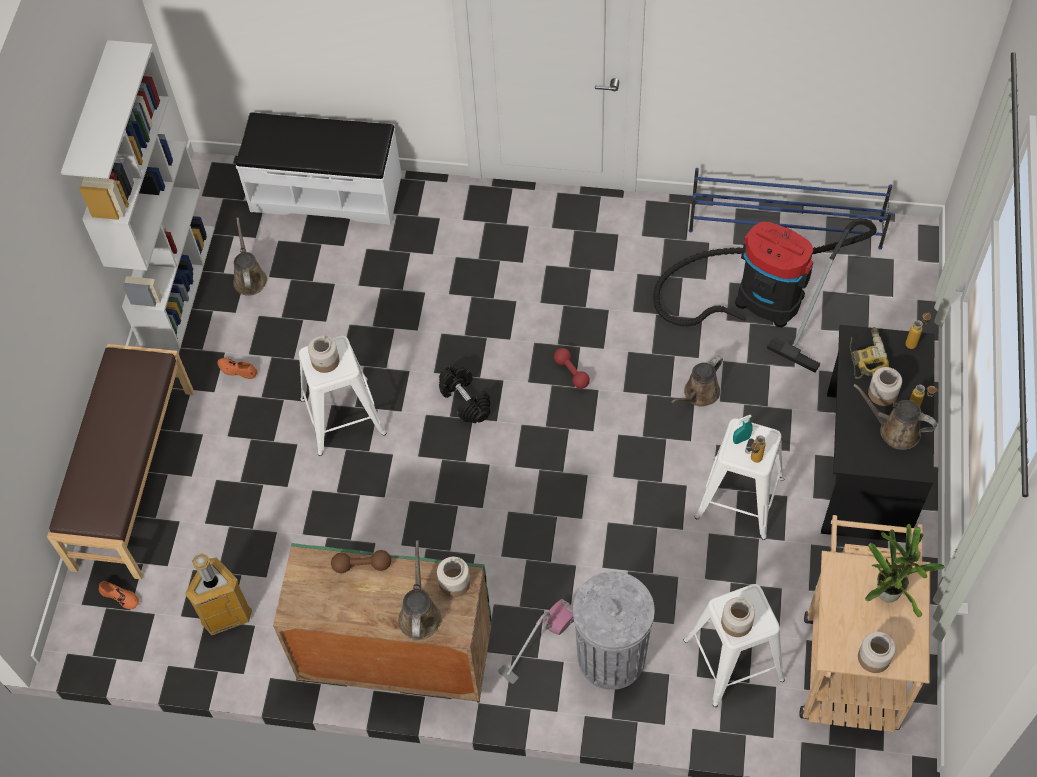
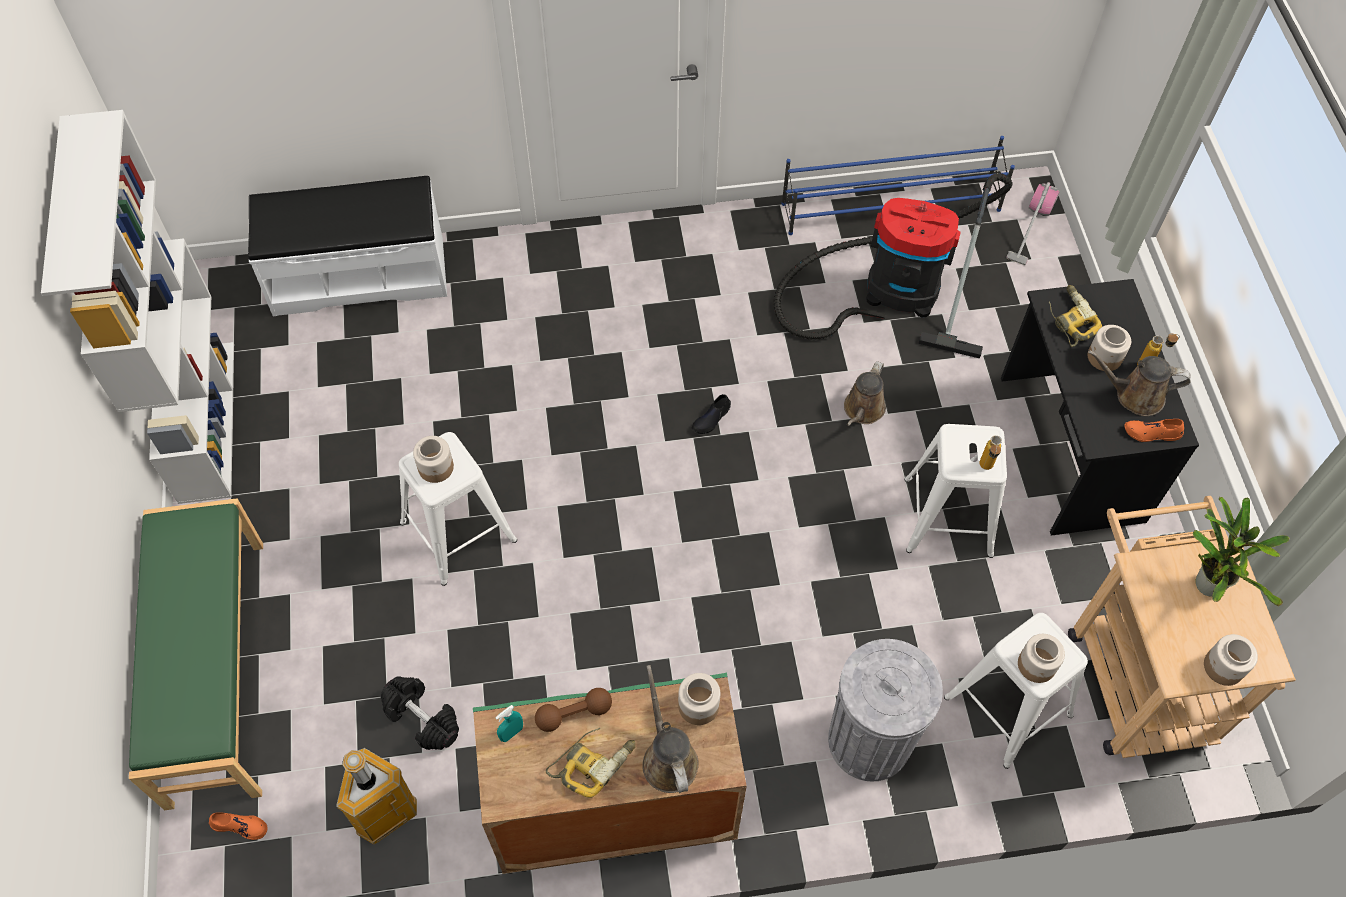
camera: 20 degrees left, 0 degrees up
(132, 478) = (214, 670): brown bench -> green bench
(237, 370) = (311, 506): orange shoe -> orange shoe (1151, 433)
(249, 278) = (294, 393): brown watering can -> none
(365, 603) = (593, 761): none -> power drill
(465, 400) = (599, 478): black dumbbell -> black dumbbell (423, 718)
(538, 643) = (778, 746): vacuum cleaner -> vacuum cleaner (1031, 227)
(571, 372) = (711, 418): red dumbbell -> black shoe
(741, 439) = (961, 447): turquoise spray bottle -> turquoise spray bottle (511, 733)
(914, 342) = (1116, 292): bottle -> none

